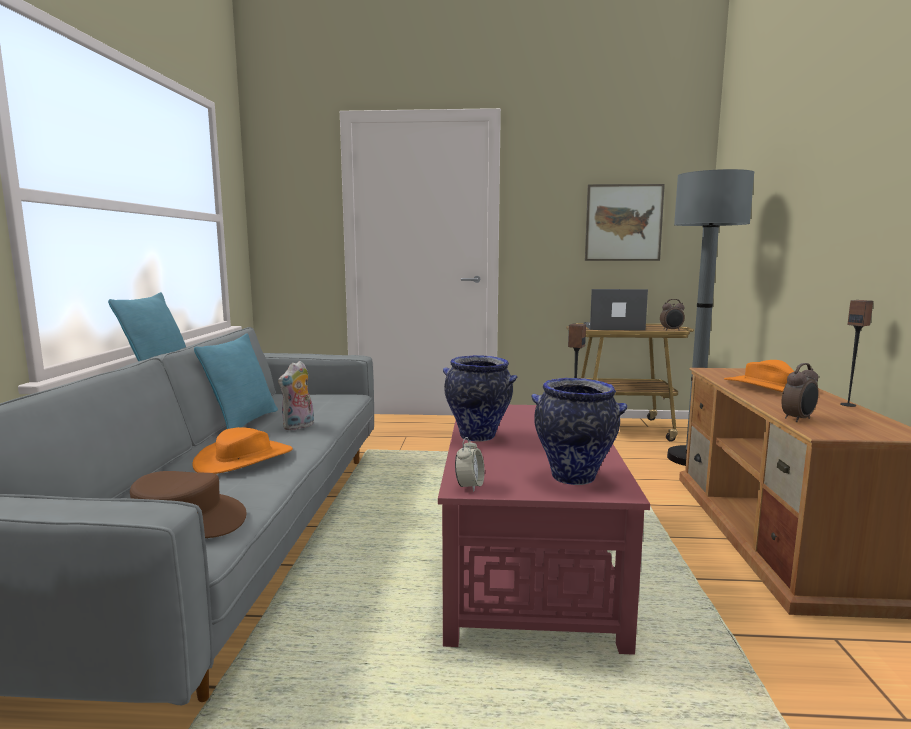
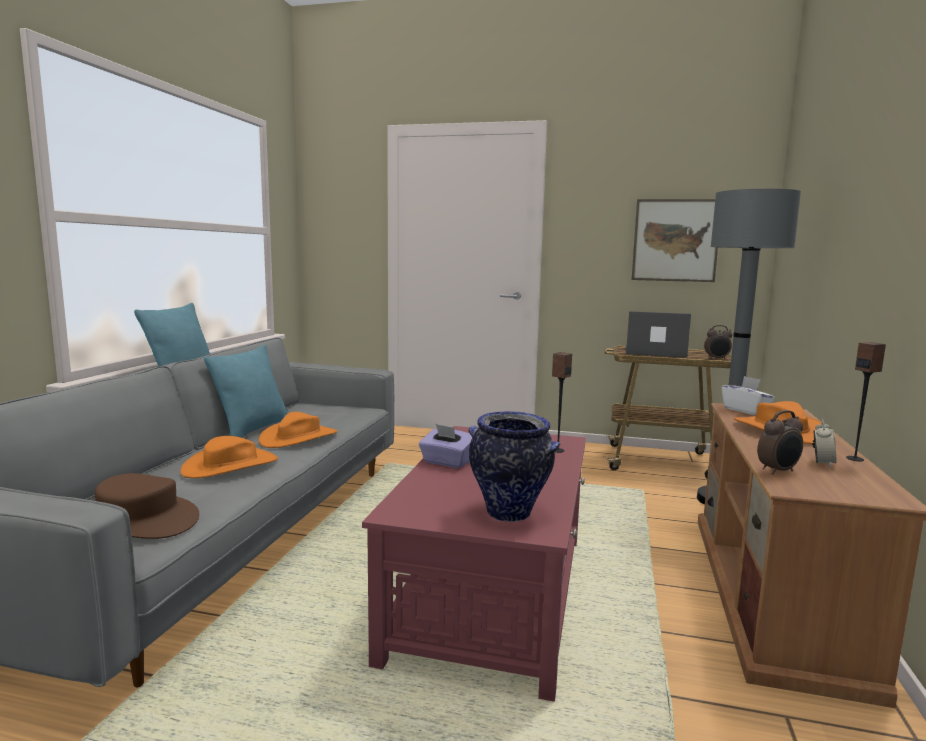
camera: 10 degrees right, 0 degrees up
(299, 427) = (298, 437): plush toy -> orange hat
(469, 486) = (400, 512): alarm clock -> alarm clock (822, 463)
(478, 436) = (446, 462): vase -> purple tissue box
(724, 372) = (746, 410): none -> white tissue box

